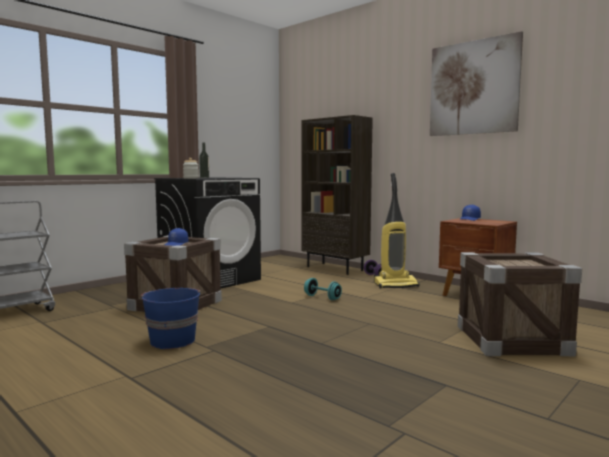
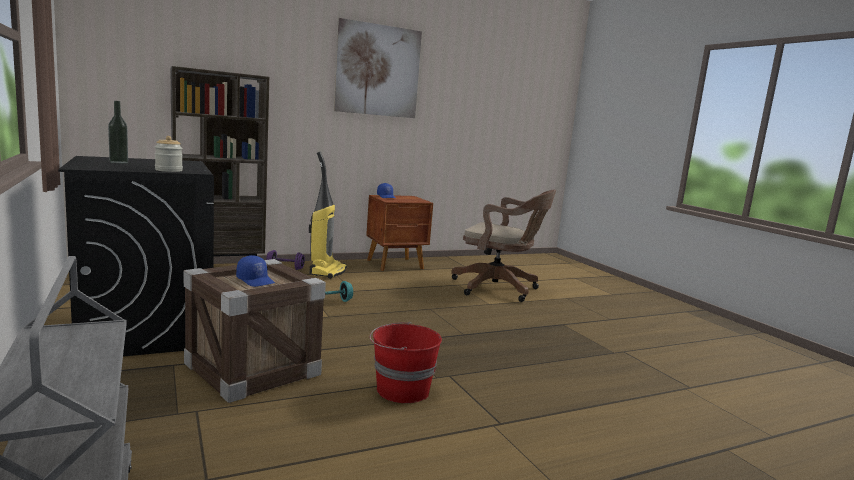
camera: 70 degrees left, 5 degrees up
(172, 340) = (401, 390): blue bucket -> red bucket
(511, 340) = (499, 289): crate -> brown office chair

